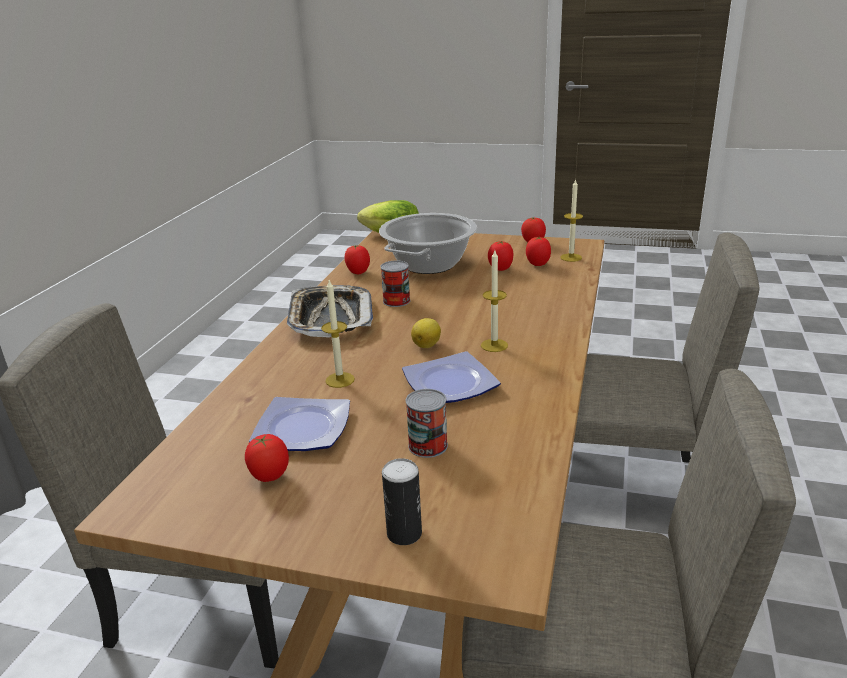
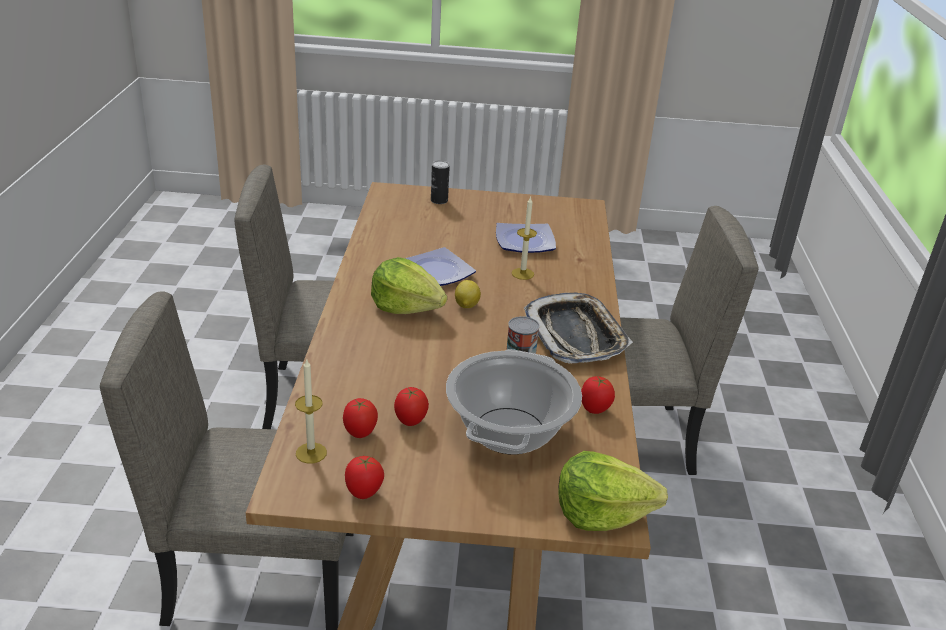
camera: 165 degrees right, 5 degrees up
(269, 477) = (524, 219): tomato -> none
(428, 445) = (440, 235): can -> none
(494, 345) = (406, 306): candle -> lettuce

